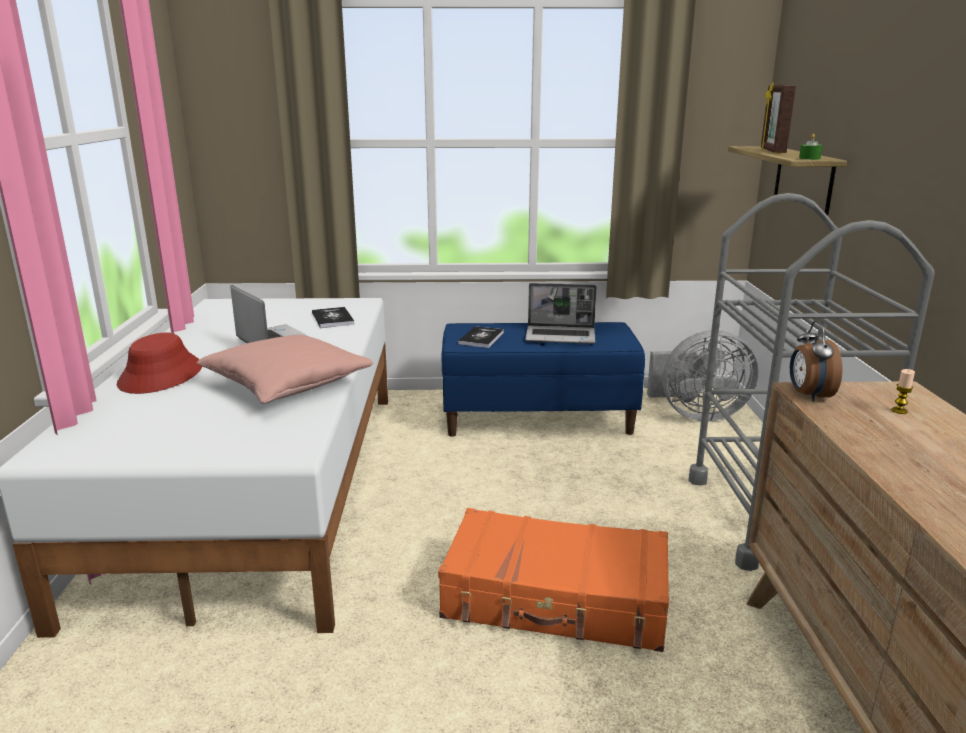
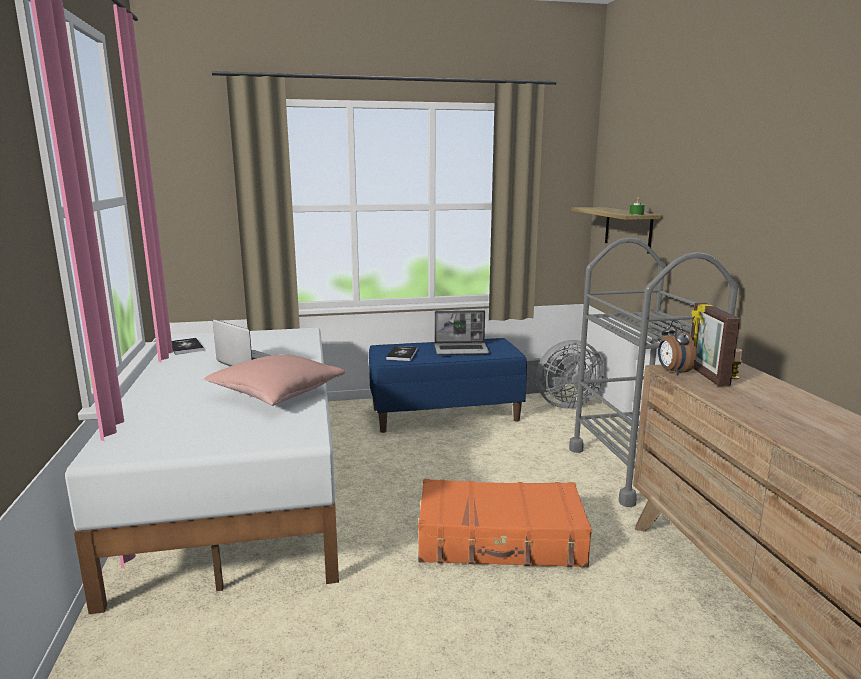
camera: 10 degrees left, 5 degrees down
(161, 376) = (168, 393): red hat -> none
(332, 319) = (288, 344): book -> book (186, 347)
(772, 151) = (605, 210): picture frame -> picture frame (706, 375)

